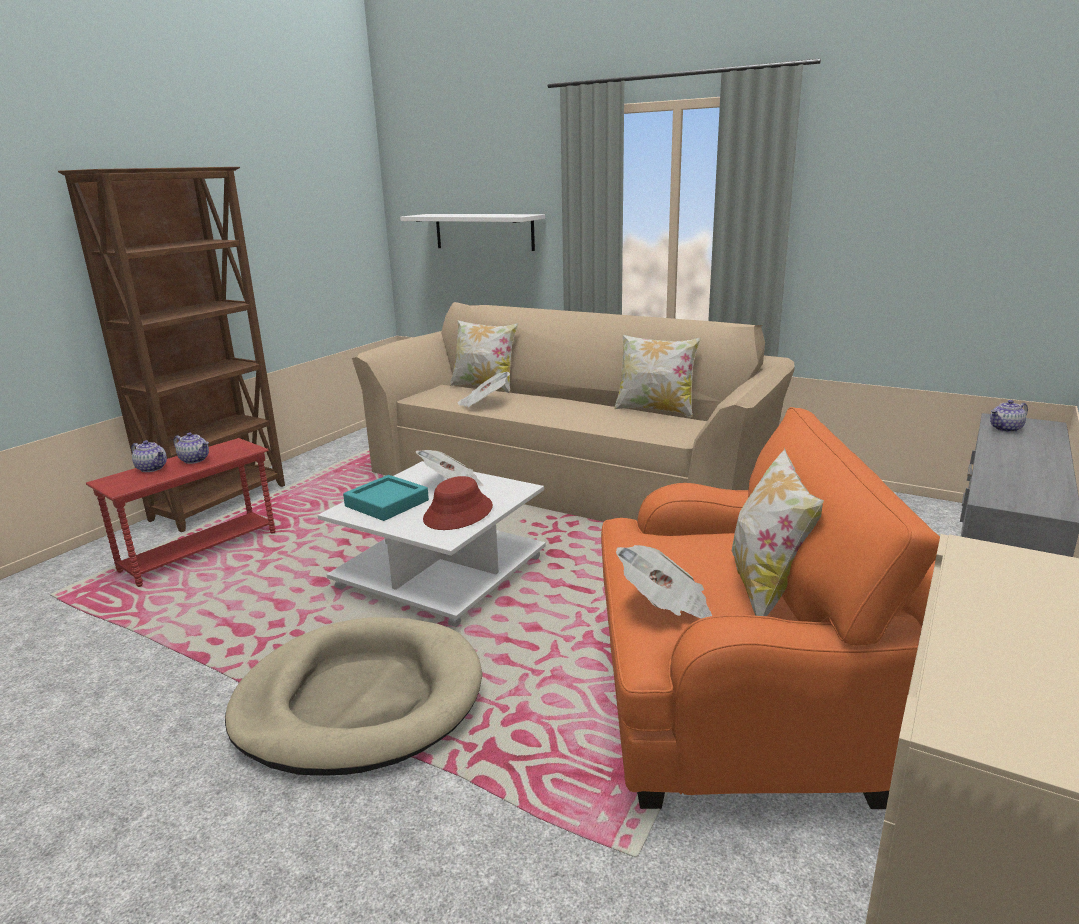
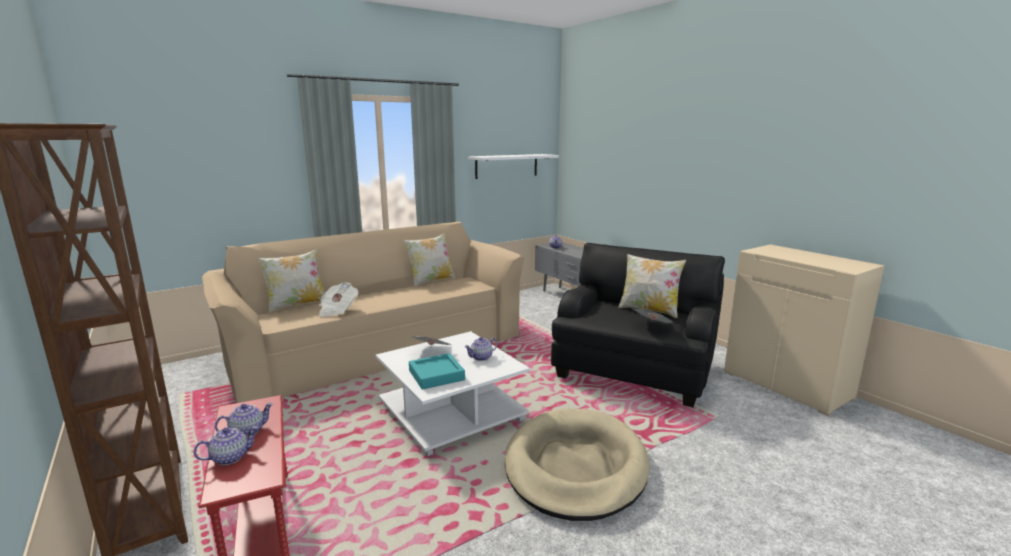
camera: 65 degrees left, 5 degrees down
(458, 513) = (481, 357): red hat -> teapot
(484, 231) = (218, 185): white shelf -> white shelf (506, 166)
(742, 700) = (635, 369): orange armchair -> black armchair

